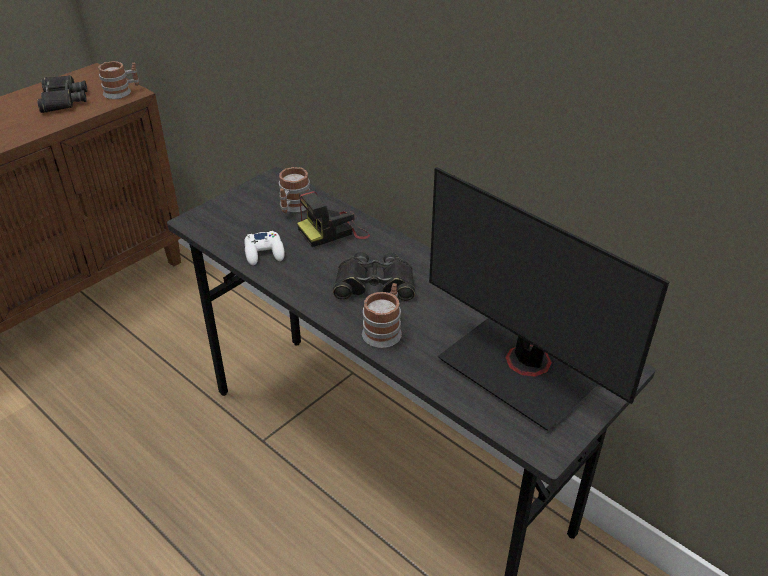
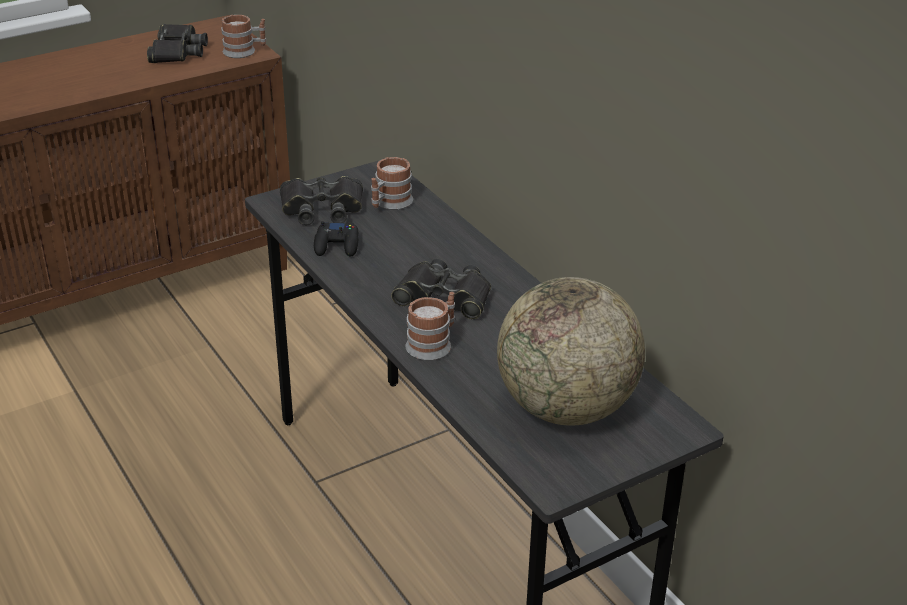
camera: 15 degrees right, 5 degrees down
(238, 220) = (322, 208): none -> black binoculars
(264, 252) = (337, 245): white game controller -> black game controller
(333, 231) = (423, 236): camera -> none
(521, 369) = (566, 408): monitor -> globe

